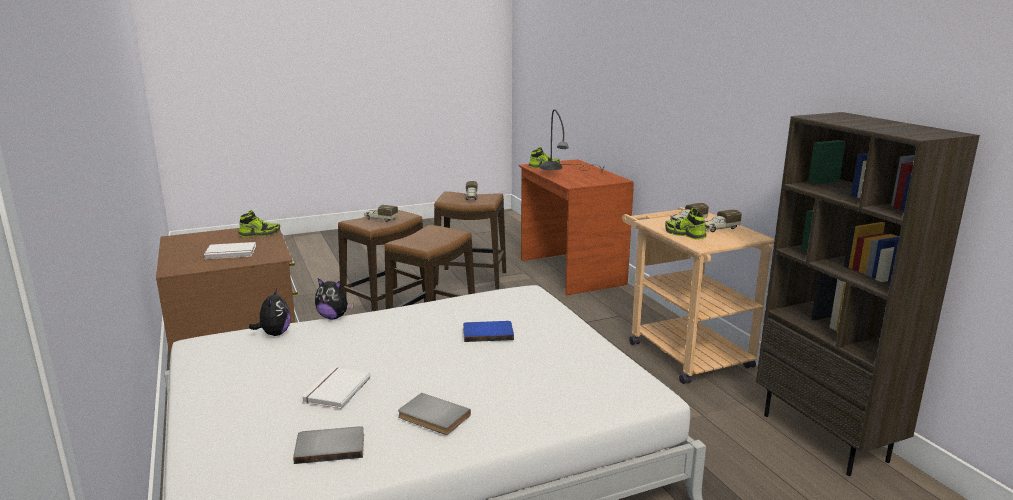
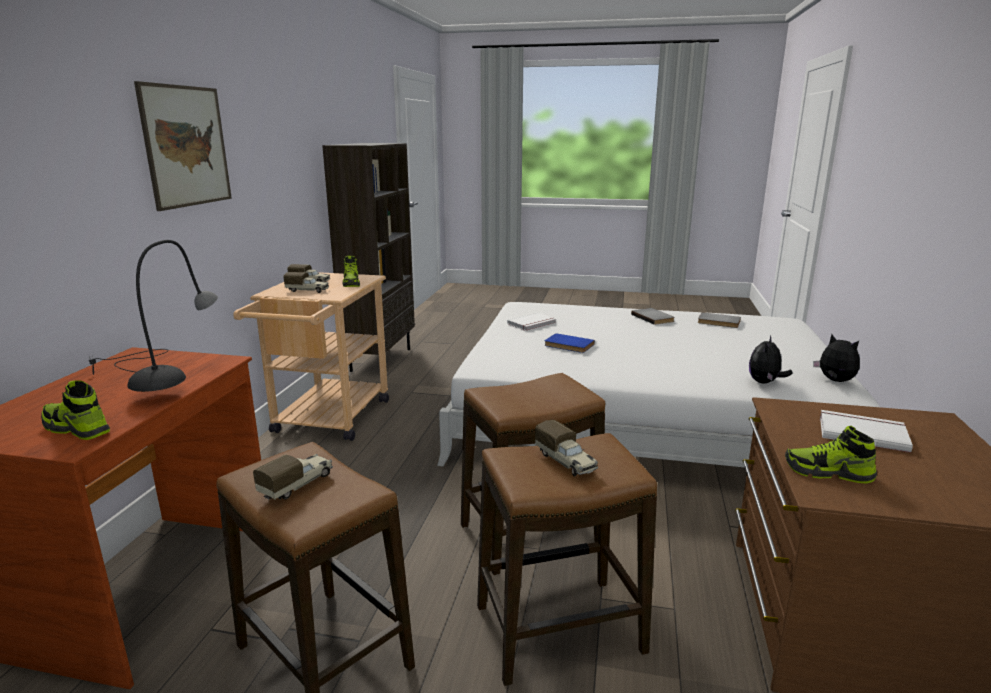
camera: 145 degrees left, 0 degrees up
(333, 317) = (699, 392): plush toy -> plush toy (834, 381)
(335, 390) = (711, 339): white book -> white book (532, 324)
(692, 81) = (186, 146): none -> picture

